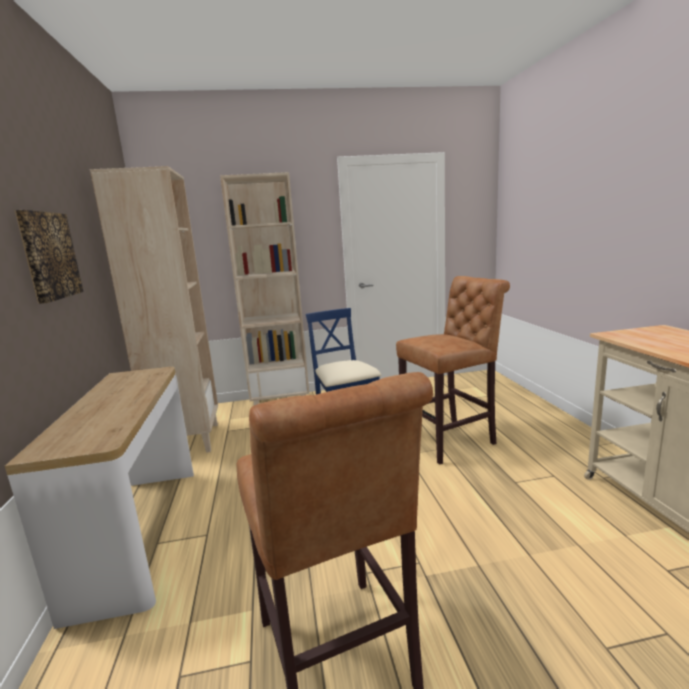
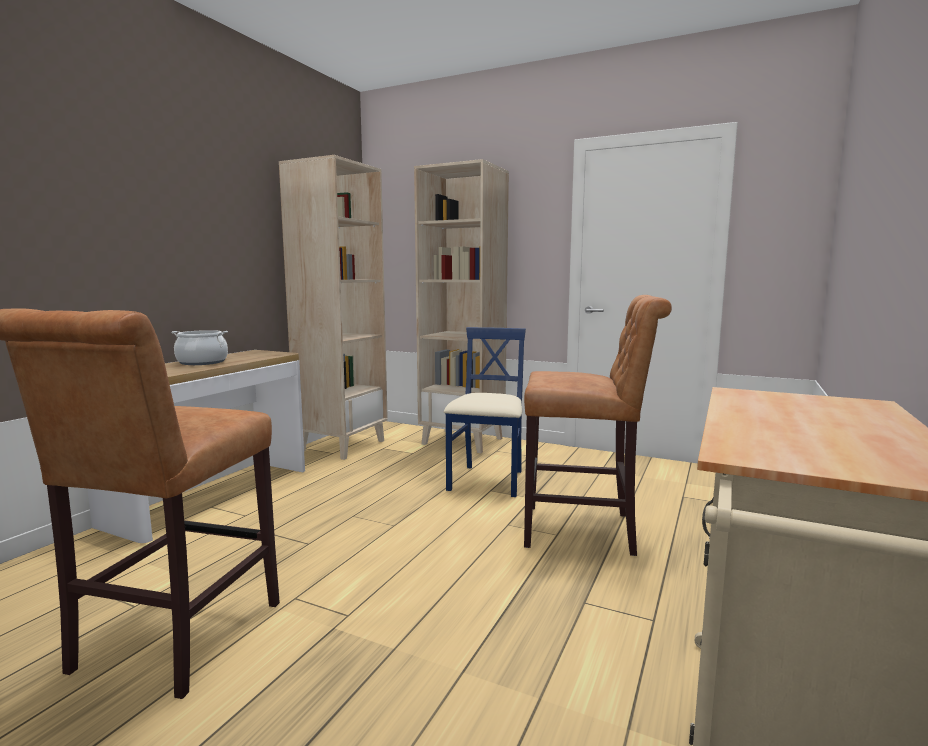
camera: 35 degrees right, 5 degrees down
(48, 256) = (193, 230): picture -> none
(108, 401) = (202, 362): none -> cooking pot

